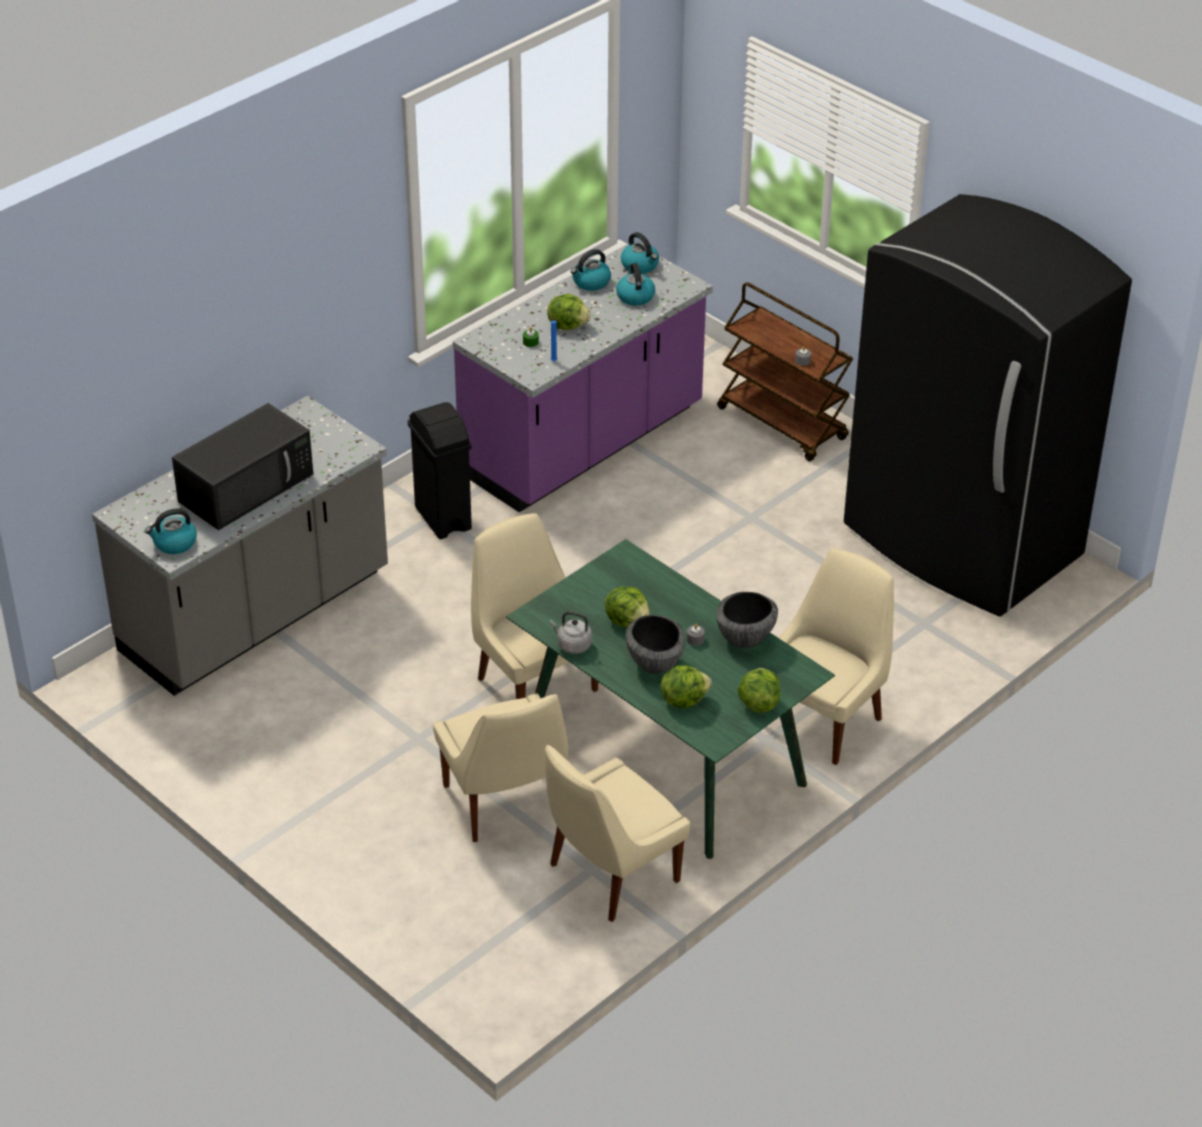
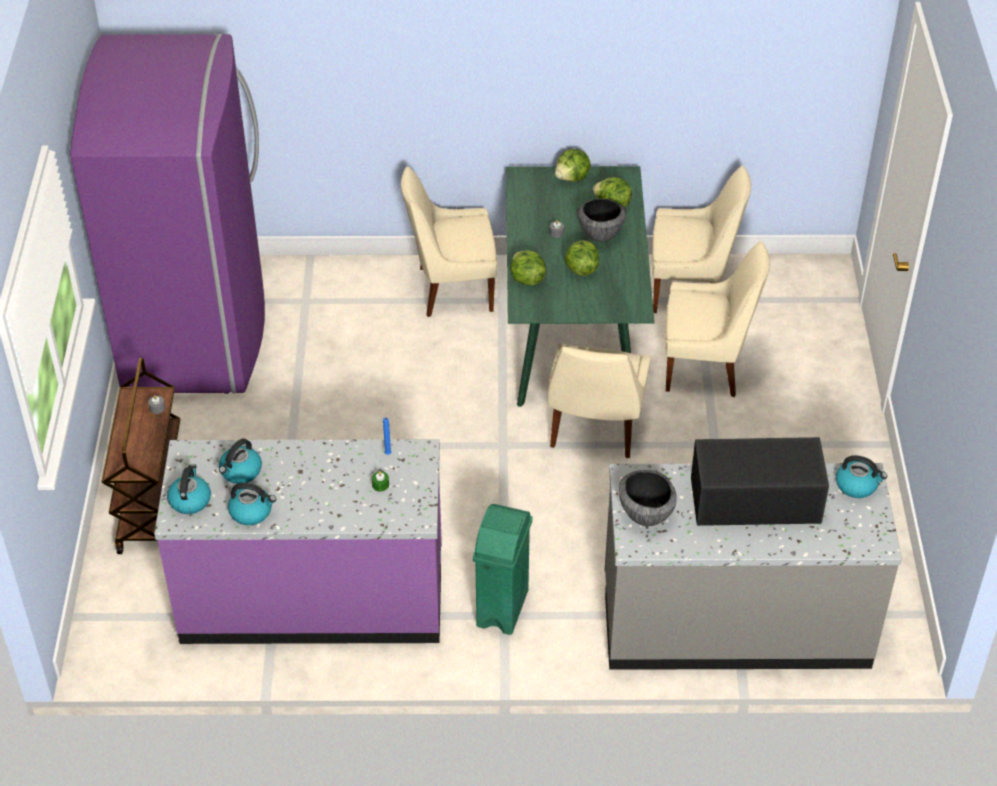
camera: 135 degrees left, 5 degrees up
(443, 517) = (501, 609): black trash can -> green trash can
(504, 804) = (706, 367): beige chair -> beige chair turned 75 degrees clockwise
(568, 325) = (330, 481): lettuce -> lettuce (526, 279)
(572, 645) = (635, 276): grey kettle -> none
(745, 638) = (526, 215): bowl -> bowl (646, 515)
(961, 543) = (197, 331): black fridge -> purple fridge

